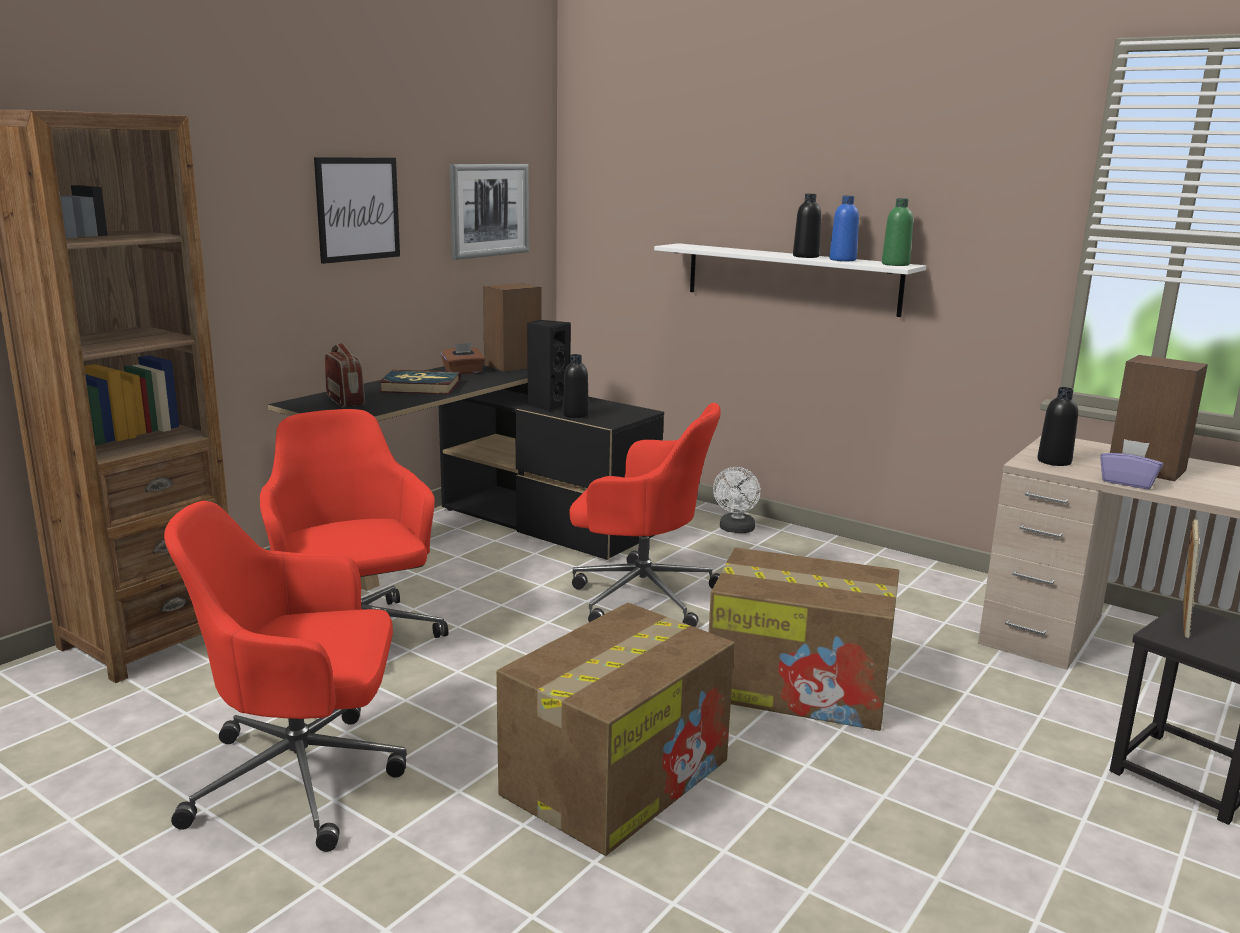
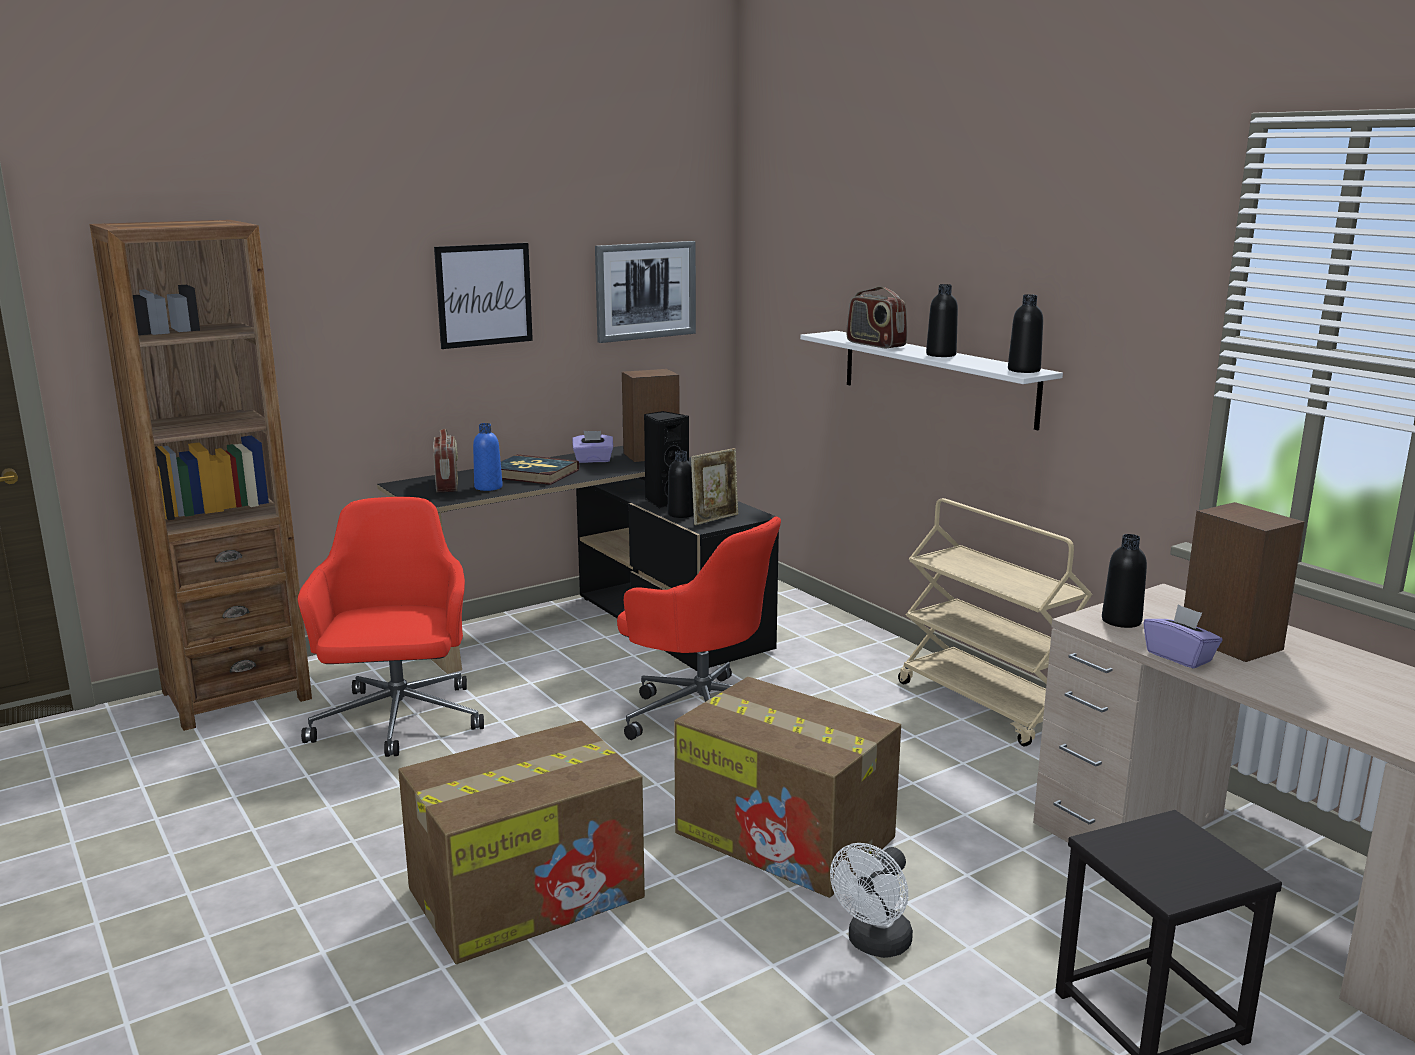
camera: 20 degrees right, 0 degrees up
(303, 778) = (264, 842): red office chair -> none
(463, 372) = (593, 460): brown tissue box -> purple tissue box
(735, 251) = (875, 344): none -> radio
(736, 530) = (866, 655): white fan -> white fan (874, 945)
(842, 260) = (974, 361): blue bottle -> blue bottle (488, 487)
(864, 558) = (987, 705): none -> beige cart
(895, 264) = (1024, 370): green bottle -> black bottle
(1182, 621) = (1148, 831): picture frame -> picture frame (715, 519)

